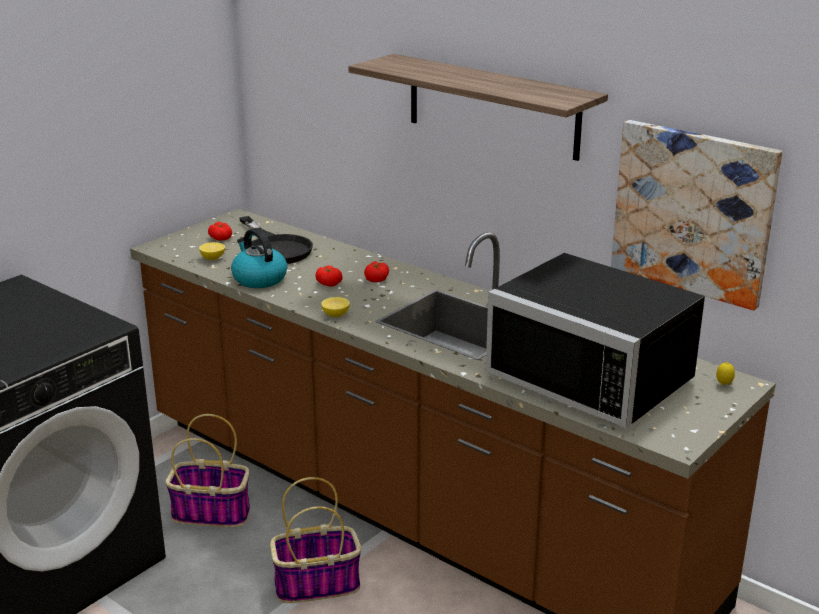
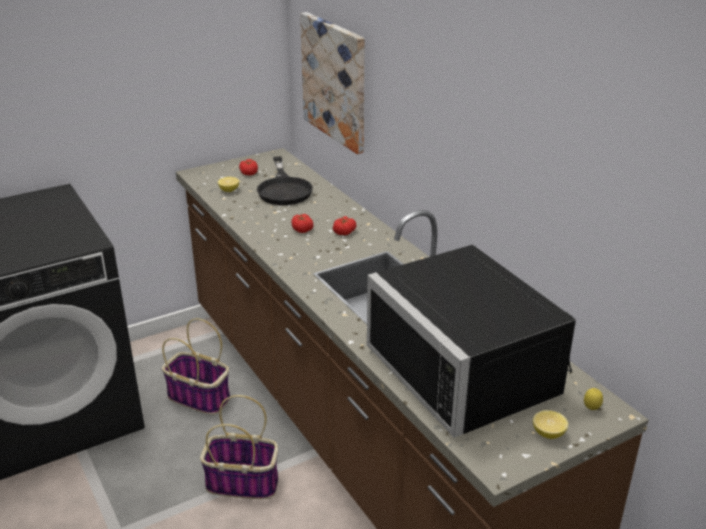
camera: 20 degrees right, 5 degrees up
(259, 279) = (250, 215): kettle -> none
(335, 315) = (285, 261): lemon -> lemon (548, 434)
(492, 106) = (445, 91): shelf -> none
(693, 212) = (594, 228): picture -> picture (335, 81)

